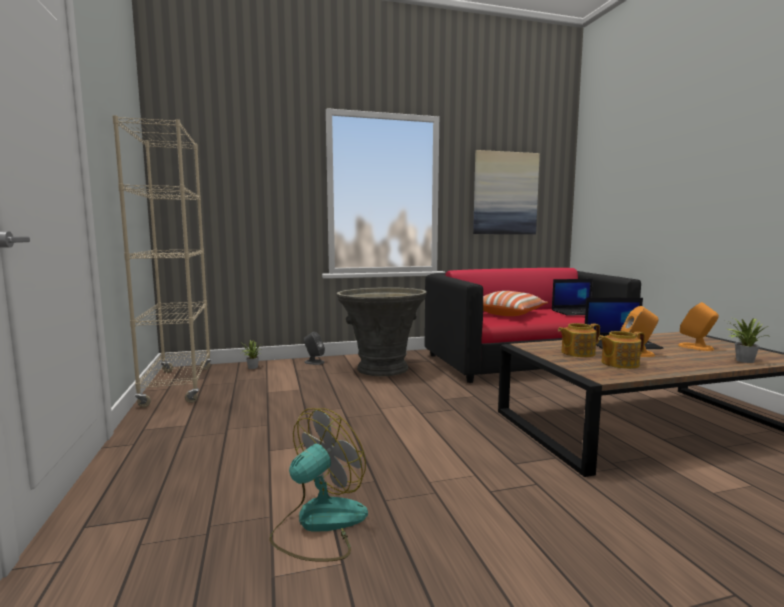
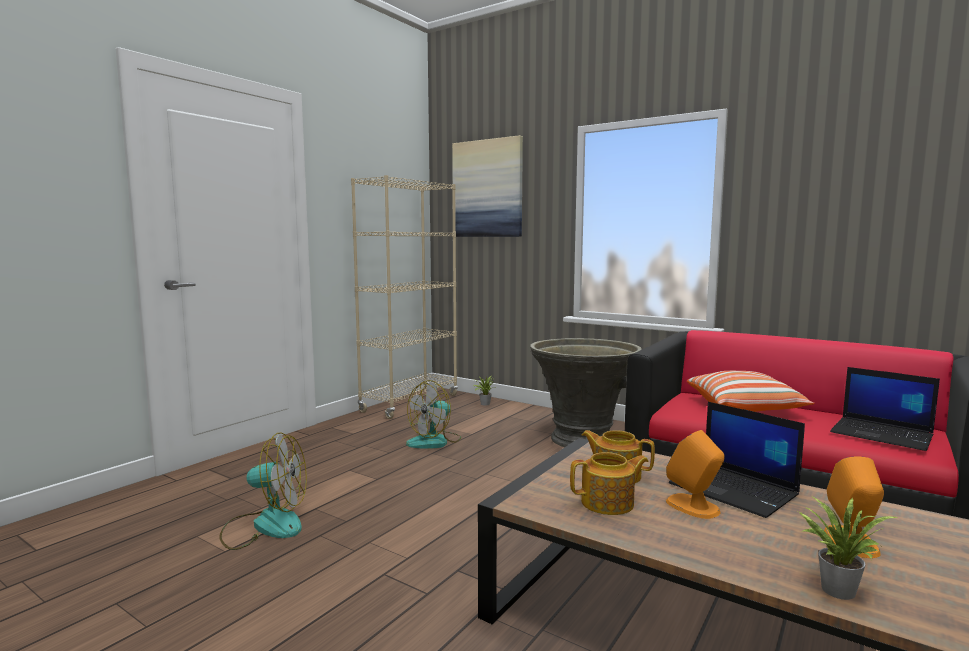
camera: 50 degrees right, 0 degrees up
(285, 403) = (435, 441): none -> fan
(314, 362) = (541, 413): grey speaker -> none
(505, 193) = (847, 213): picture -> picture (487, 189)
(619, 363) = (609, 503): teapot -> teapot turned 135 degrees clockwise

